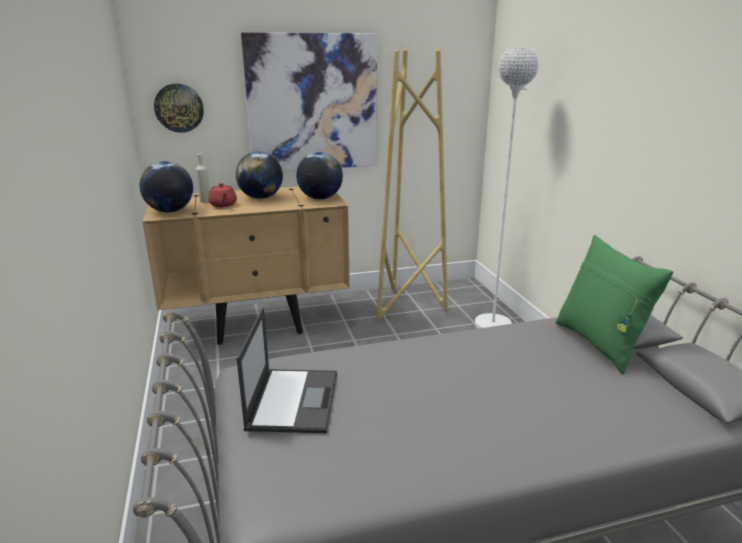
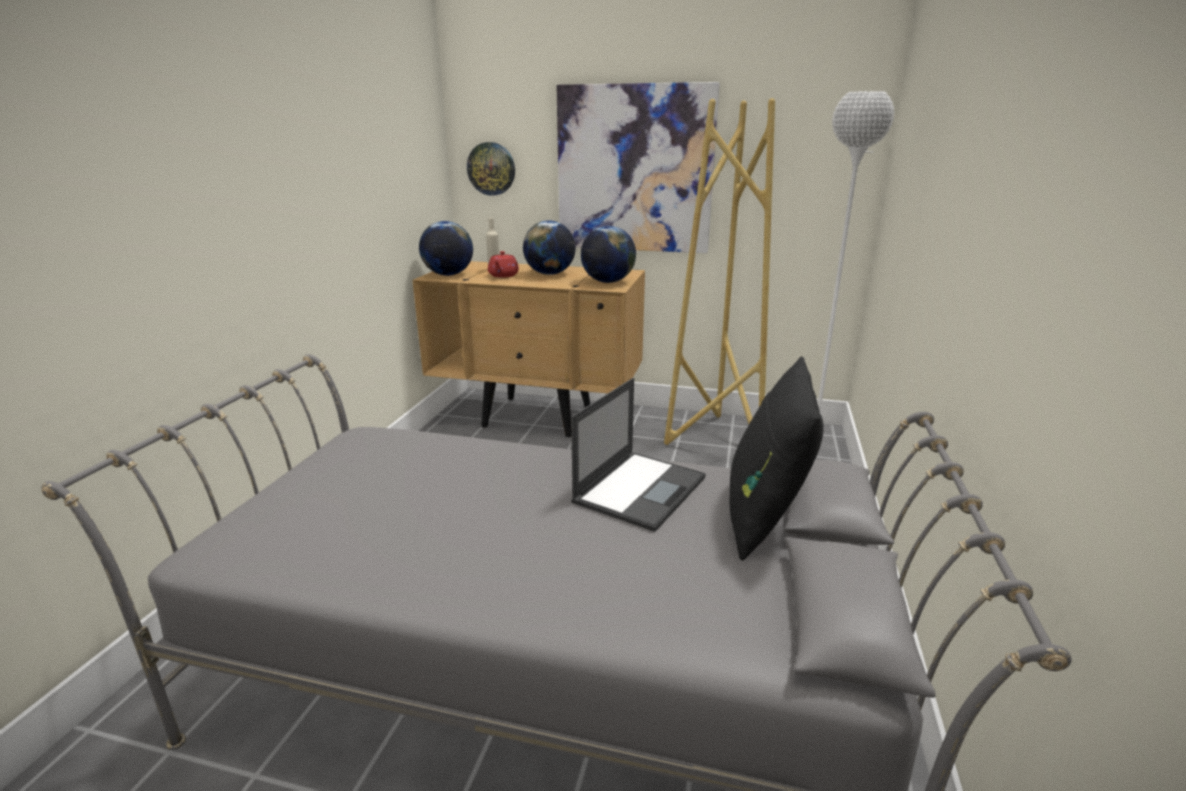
camera: 30 degrees right, 0 degrees up
(293, 399) = (351, 467): laptop -> laptop (640, 489)
(599, 344) = (764, 517): green pillow -> black pillow

